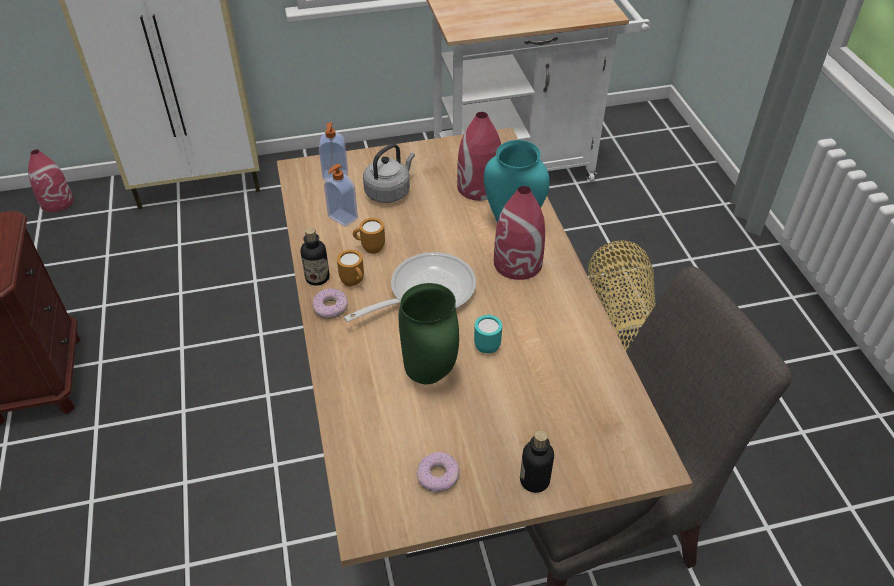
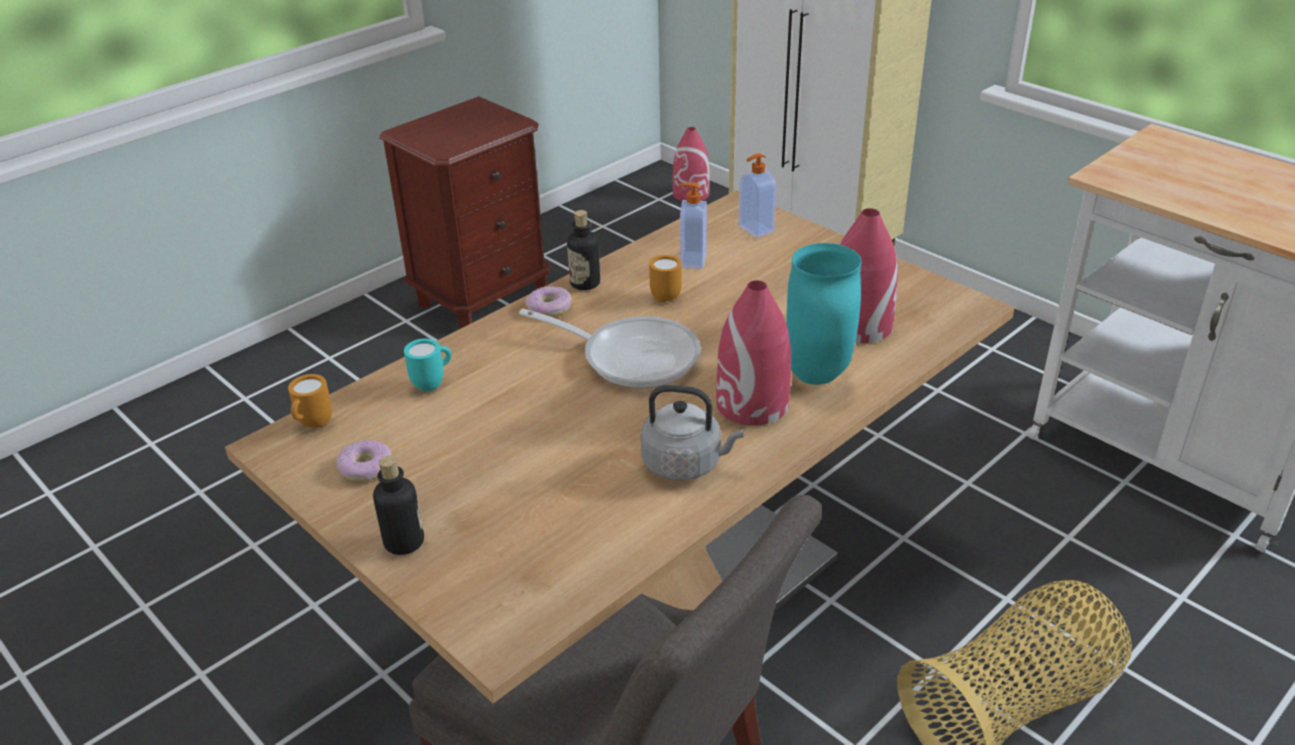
camera: 60 degrees right, 10 degrees down
(354, 283) = (599, 307): orange mug -> orange mug (313, 425)
(389, 192) = (771, 271): grey kettle -> grey kettle (686, 464)
(431, 374) = (508, 408): green vase -> none
(487, 344) = (589, 431): turquoise mug -> turquoise mug (433, 383)

